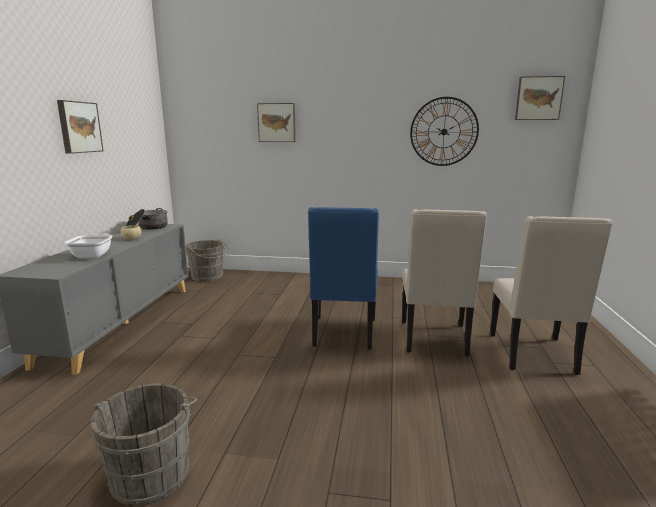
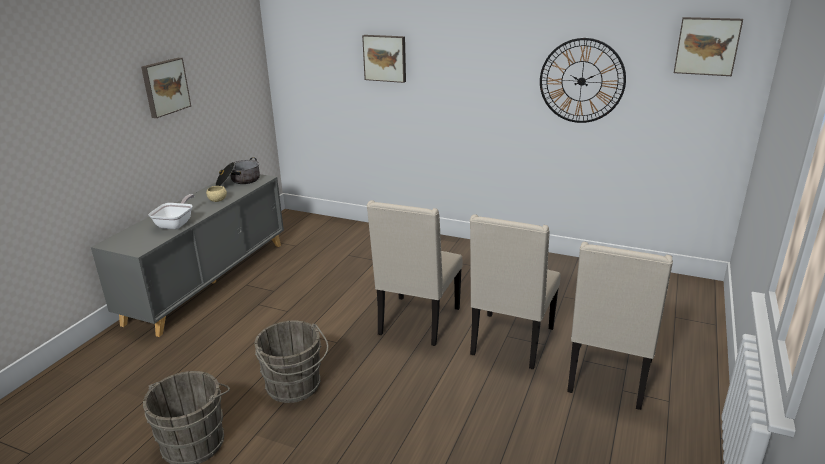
camera: 15 degrees right, 10 degrees up
(208, 277) = (310, 227): grey bucket -> grey bucket (295, 387)
(344, 333) = (417, 322): blue chair -> beige chair

